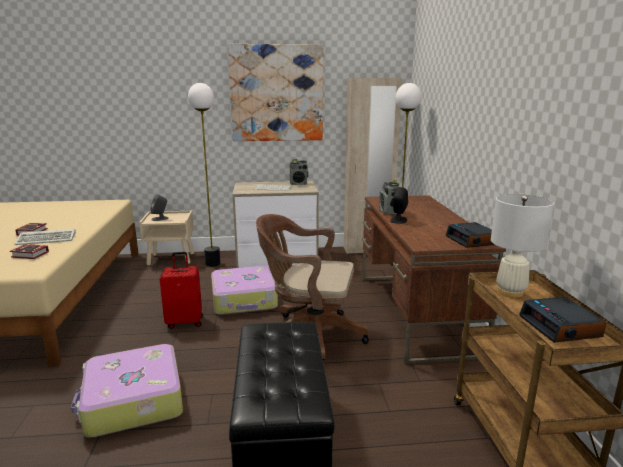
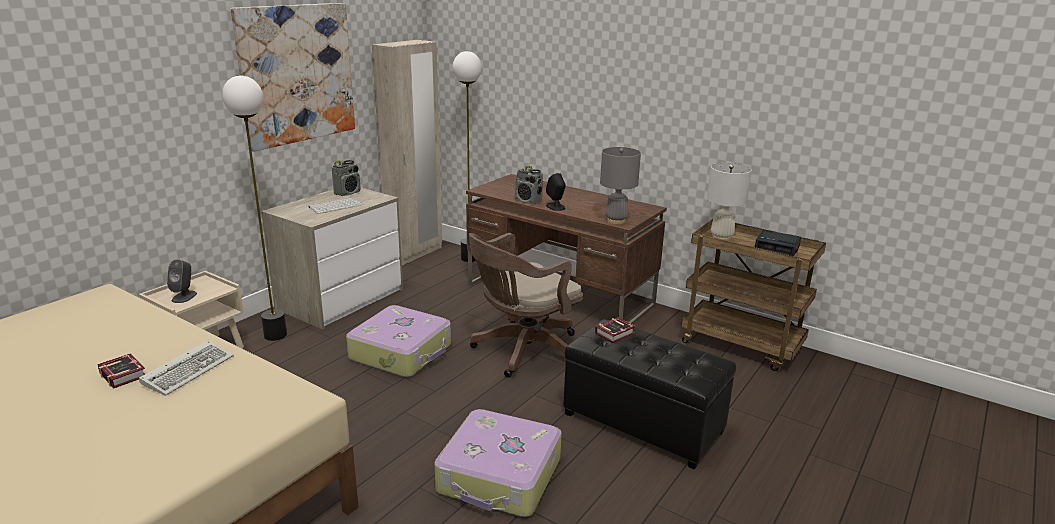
camera: 50 degrees left, 5 degrees up
(30, 255) = (238, 391): book -> book (616, 333)
(185, 322) = (391, 400): red suitcase -> none
(420, 242) = (616, 221): none -> grey table lamp
(472, 240) = (638, 208): alarm clock -> none

